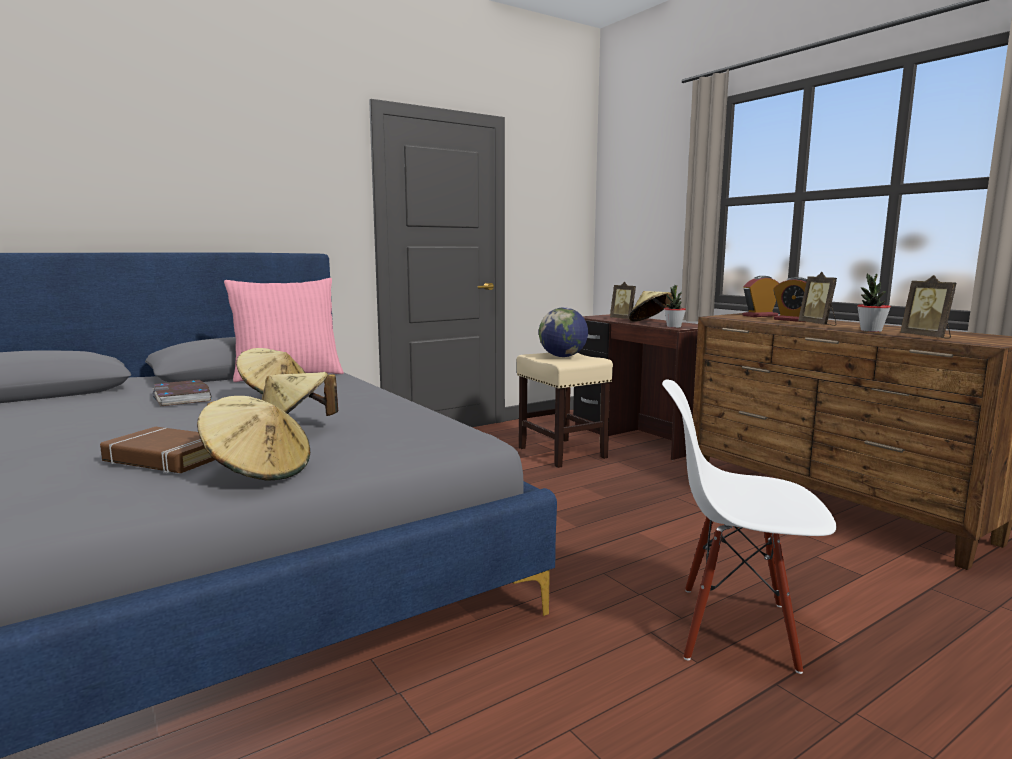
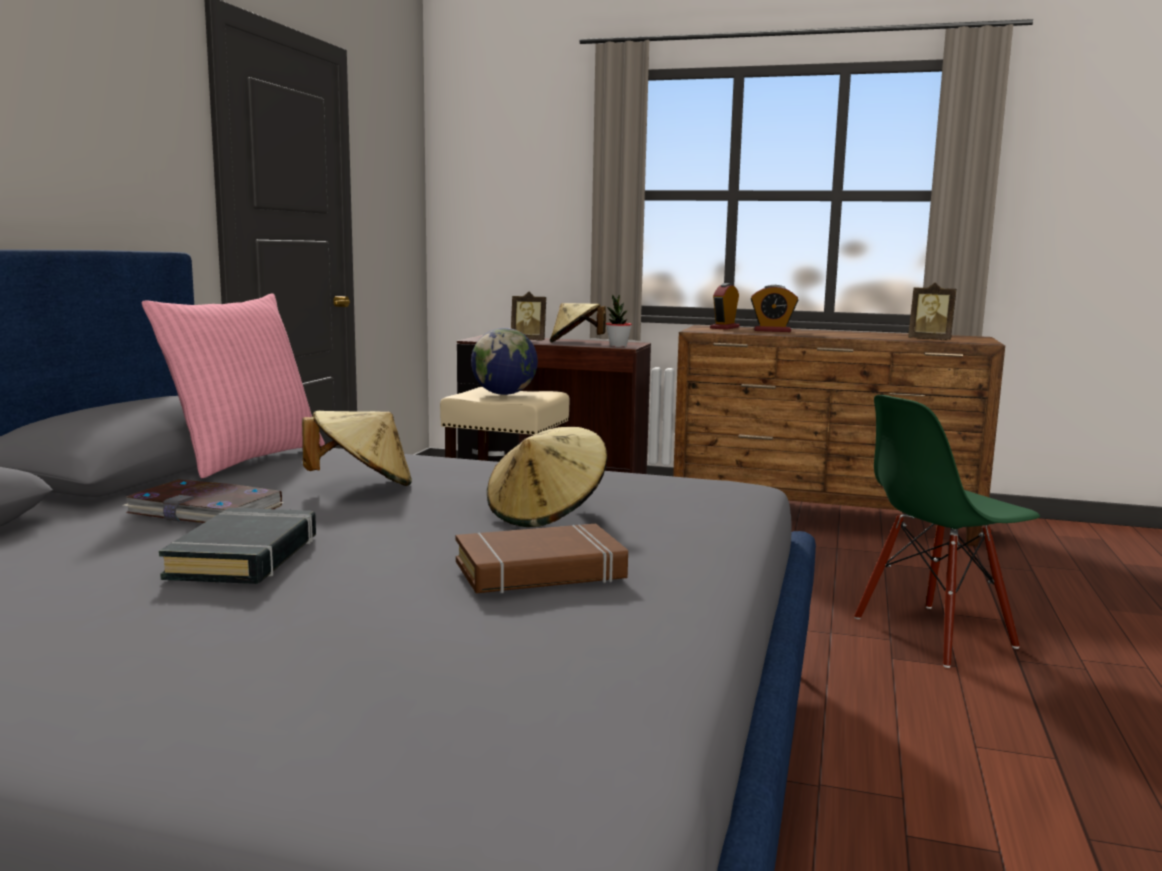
camera: 40 degrees left, 0 degrees up
(106, 421) = (245, 557): none -> black book
(258, 470) = (687, 555): beige hat -> none
(735, 628) = (934, 634): white chair -> green chair
(818, 324) = (811, 334): picture frame -> none
(870, 331) = (872, 337): potted plant -> none

